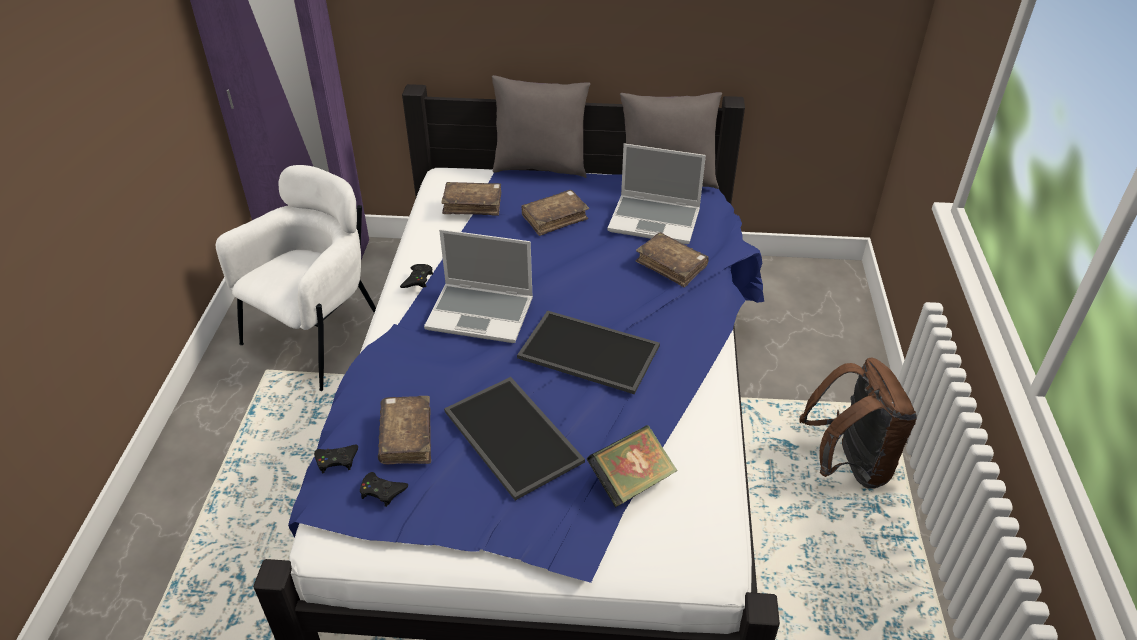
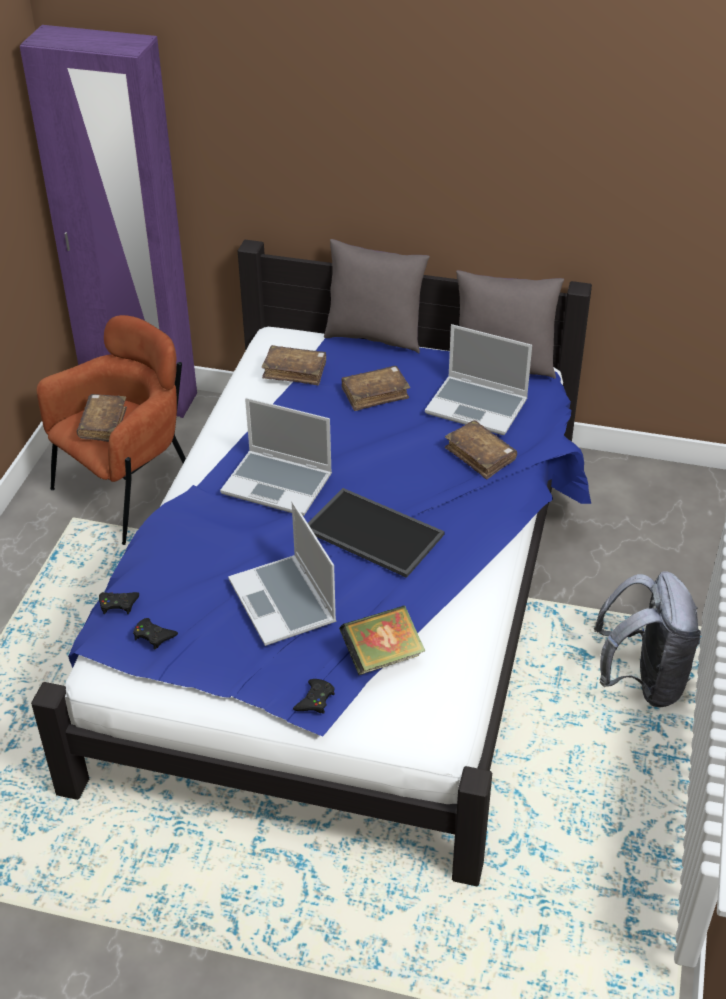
camera: 10 degrees right, 0 degrees up
(318, 338) = (129, 491): white armchair -> brown armchair
(406, 437) = (184, 591): brown book -> brown book (103, 424)
(417, 279) = (224, 443): black game controller -> black game controller (315, 700)
(515, 436) = (284, 602): tray -> laptop
(848, 464) = (642, 681): brown backpack -> grey backpack

